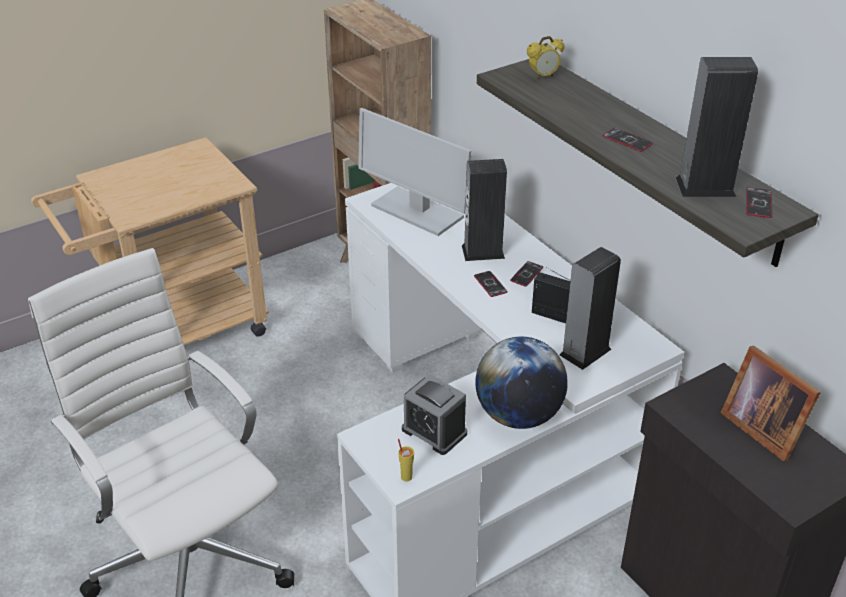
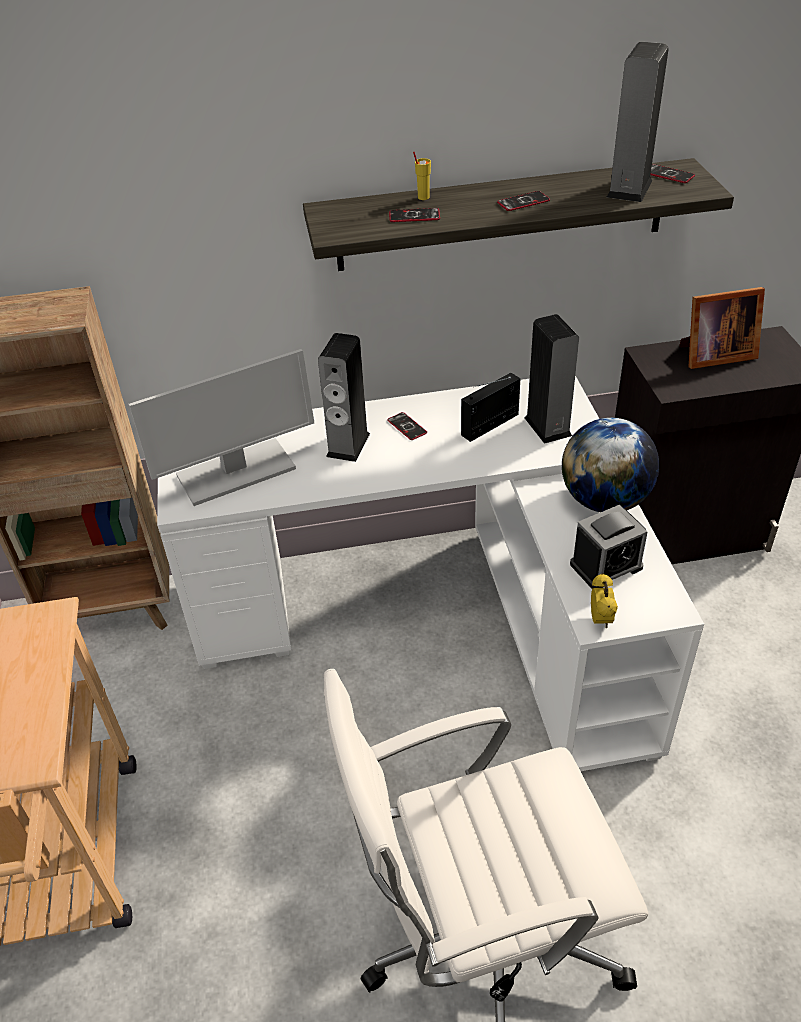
camera: 65 degrees left, 5 degrees up
(406, 476) = (666, 604): yellow cup -> yellow cup (423, 197)
(490, 284) = (408, 455): phone -> phone (414, 216)
(543, 76) = (355, 212): alarm clock -> alarm clock (600, 620)

